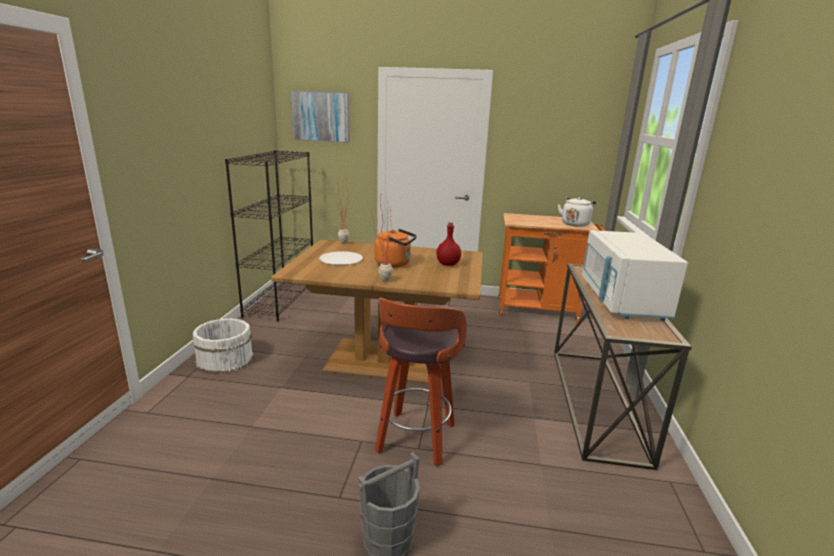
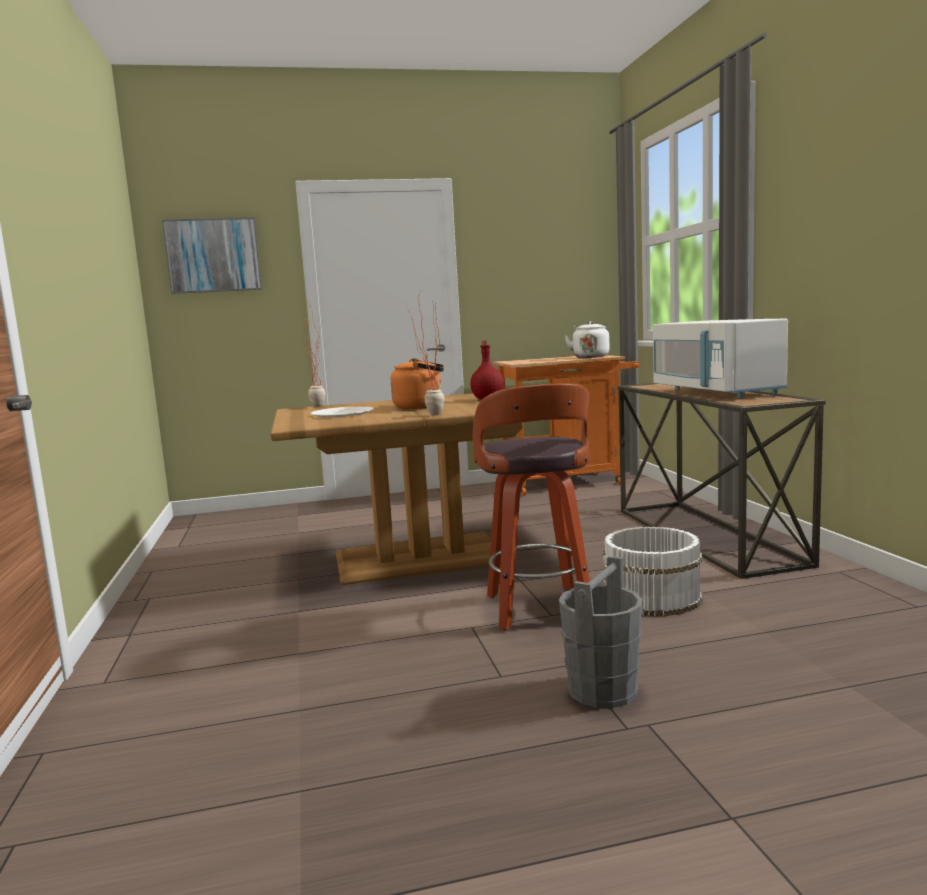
camera: 20 degrees left, 10 degrees down
(224, 360) = (173, 607): white bucket -> white bucket (652, 597)
(281, 300) = (191, 537): black bookcase -> none

